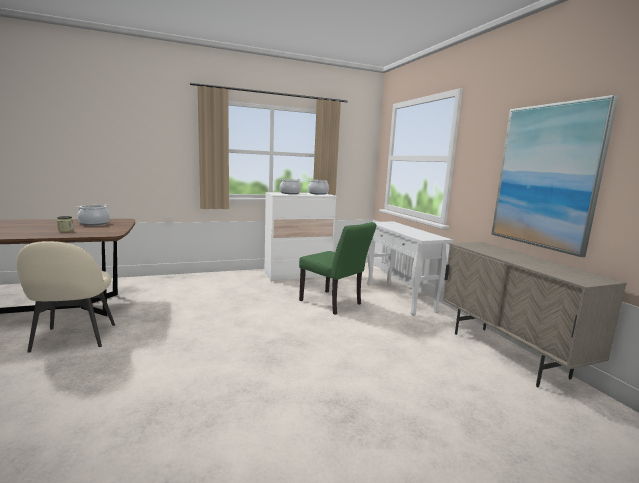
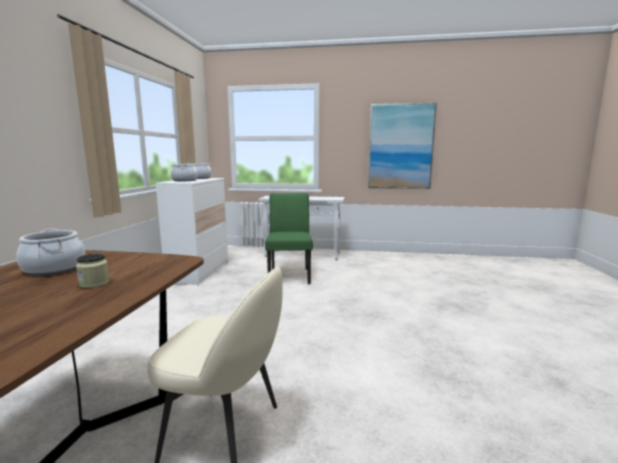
camera: 60 degrees left, 0 degrees up
(334, 303) = (290, 274): green chair -> green chair turned 75 degrees counterclockwise
(507, 354) = (404, 256): beige cabinet -> none

